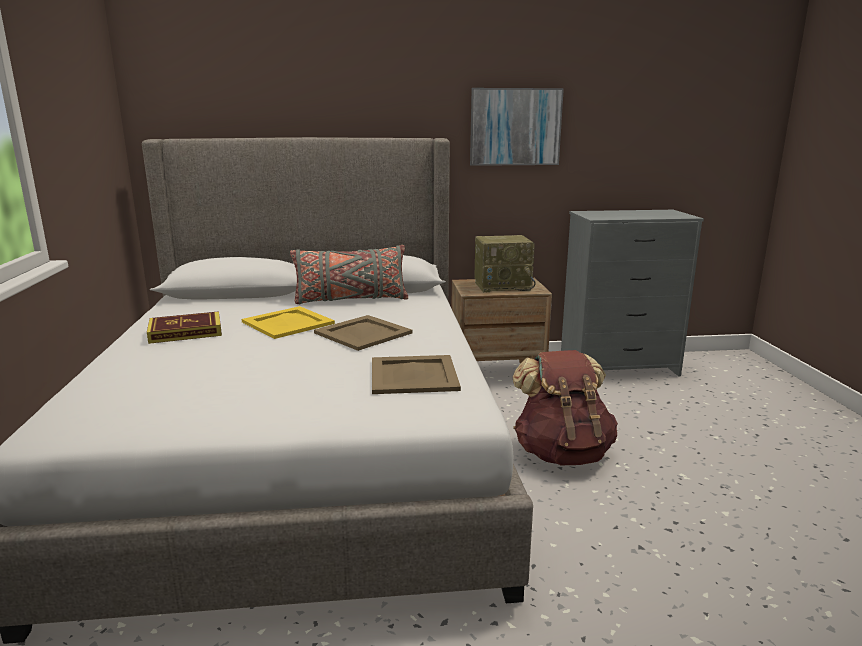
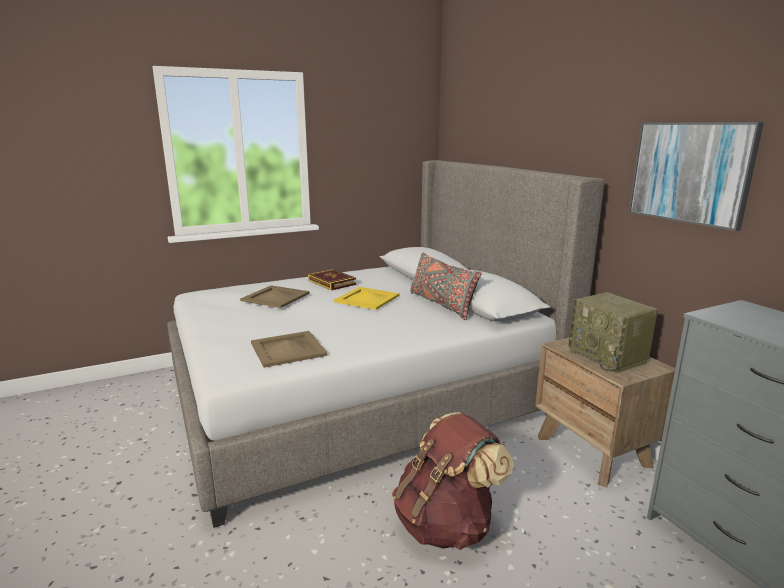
camera: 70 degrees right, 0 degrees up
(363, 332) = (364, 321): beige tray -> beige tray (276, 297)

